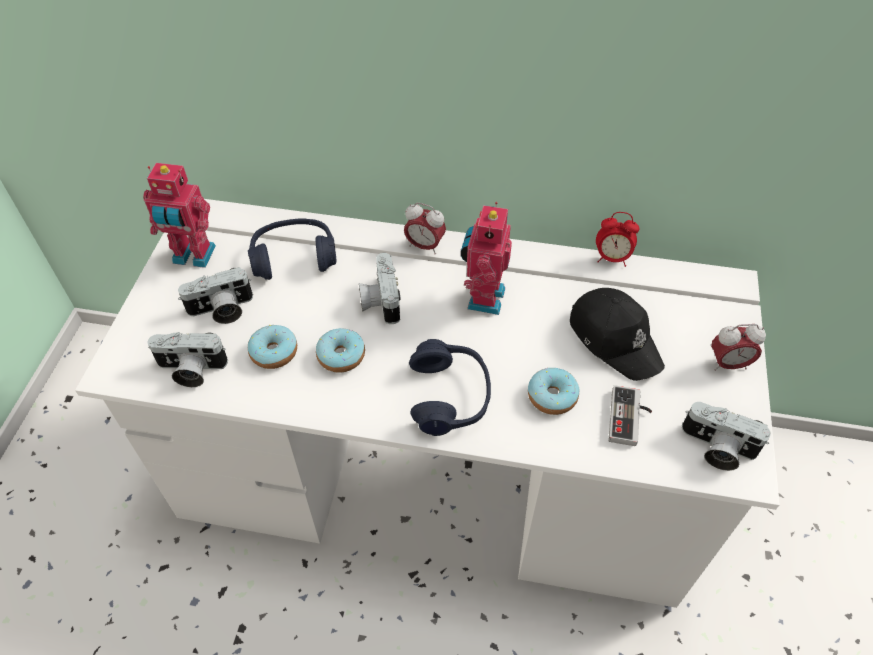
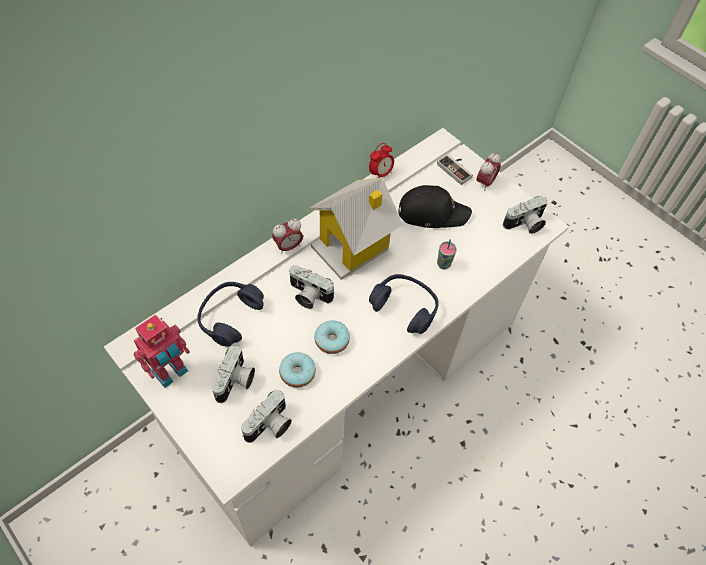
camera: 55 degrees left, 5 degrees up
(483, 298) = (353, 247): toy robot -> toy house
(552, 396) = (443, 264): donut -> cup
(630, 419) = (483, 243): game controller -> game controller (457, 169)

